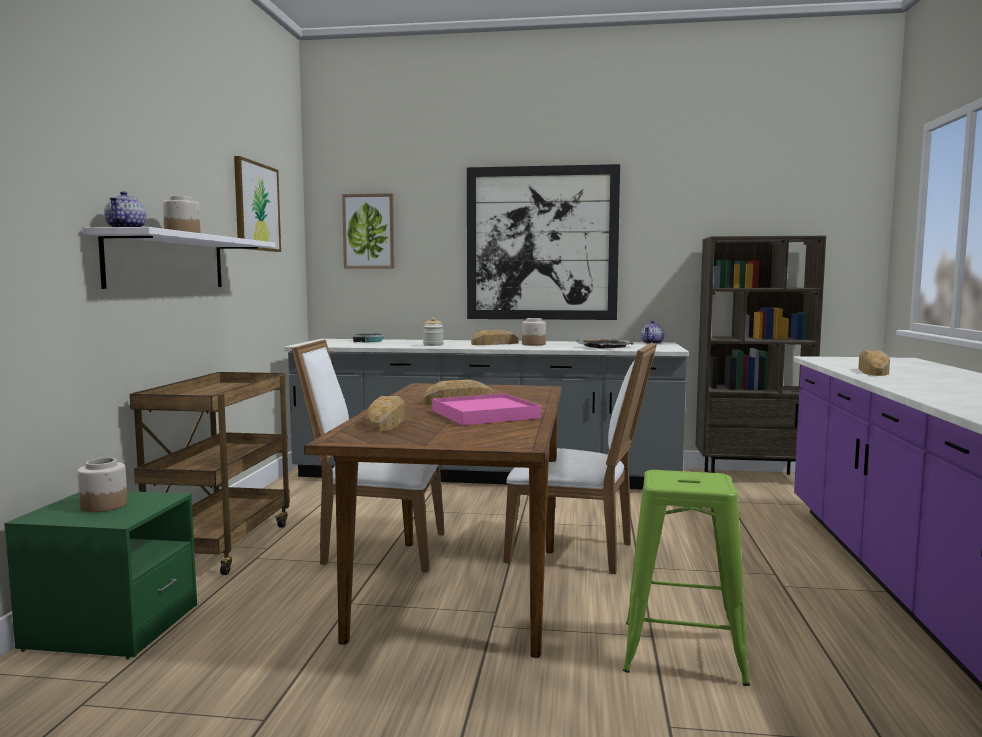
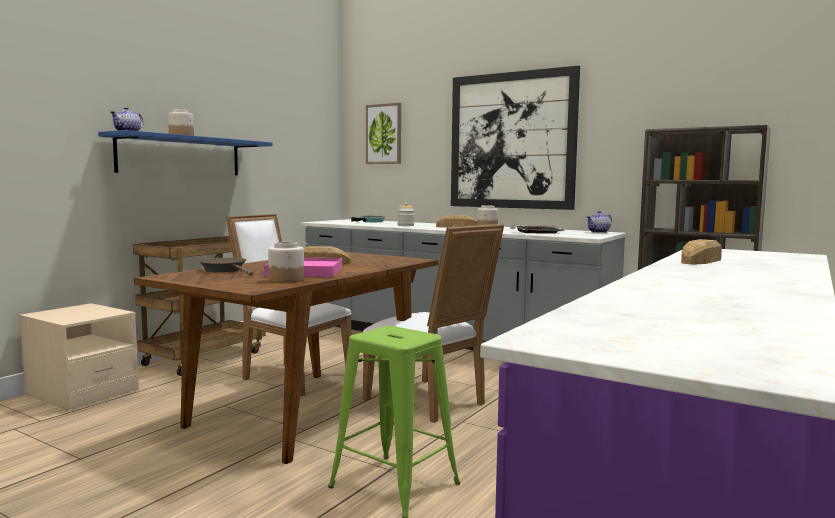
camera: 25 degrees right, 0 degrees up
(104, 505) = (79, 312): jar -> jar (287, 280)
(111, 628) = (82, 393): green nightstand -> beige nightstand
(167, 262) = (181, 156): white shelf -> blue shelf
(256, 207) = (282, 117): picture -> none
(387, 422) = (225, 270): bread -> brown frying pan

